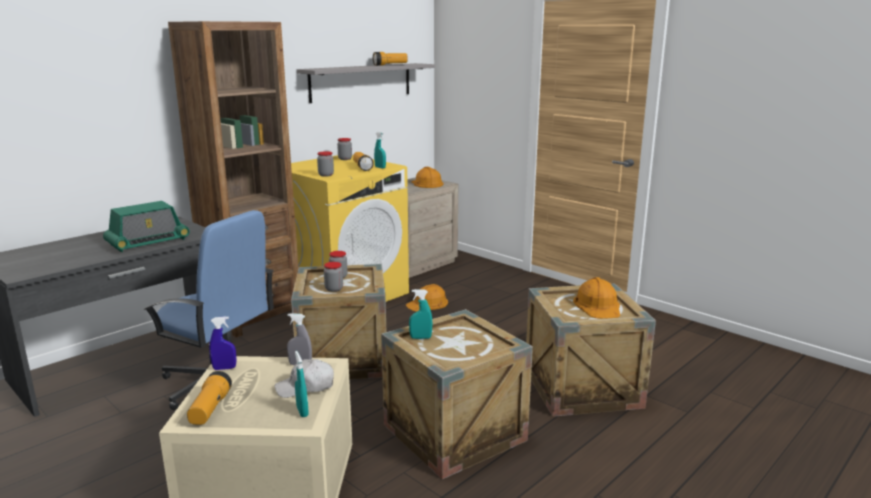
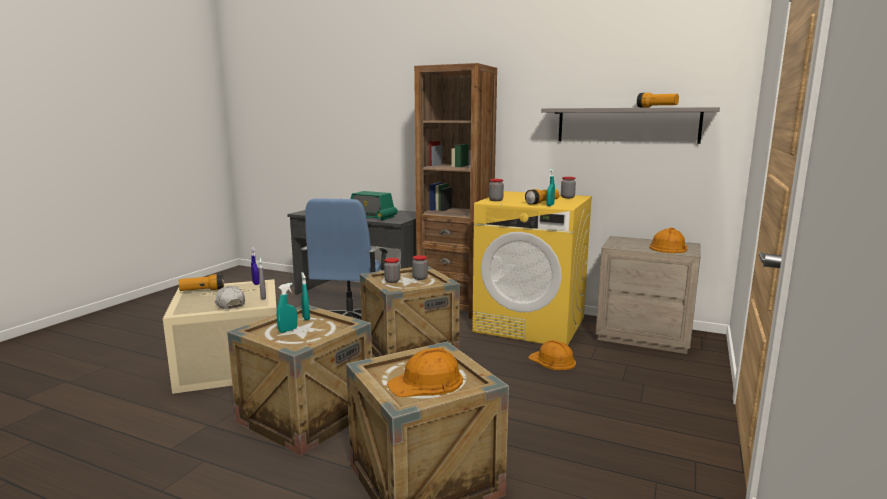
camera: 70 degrees right, 5 degrees down
(302, 411) = (195, 309): turquoise spray bottle -> turquoise spray bottle (288, 330)

